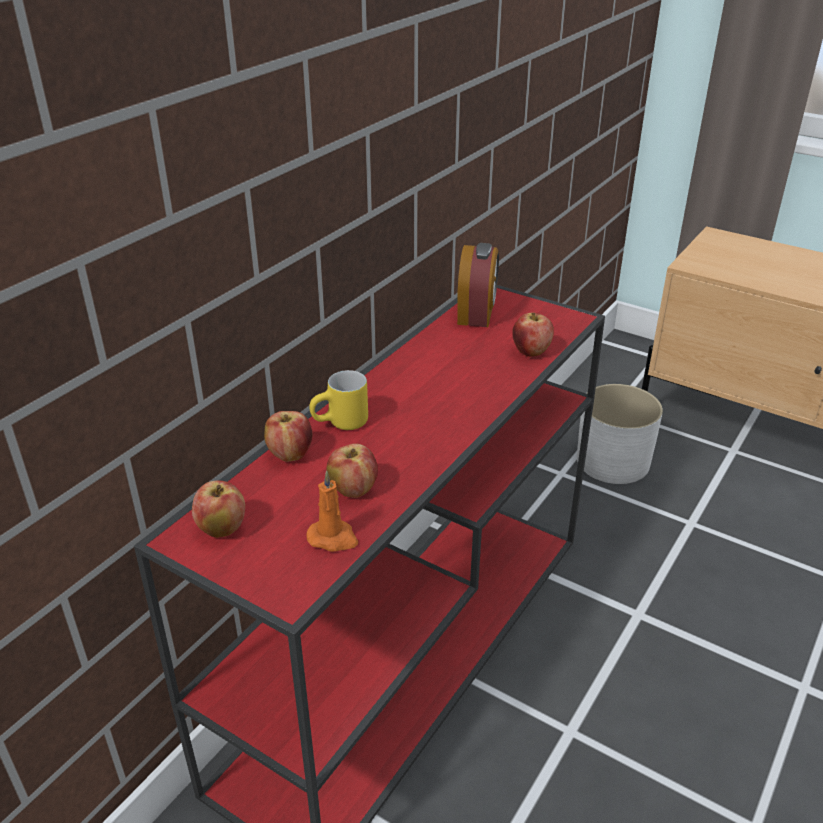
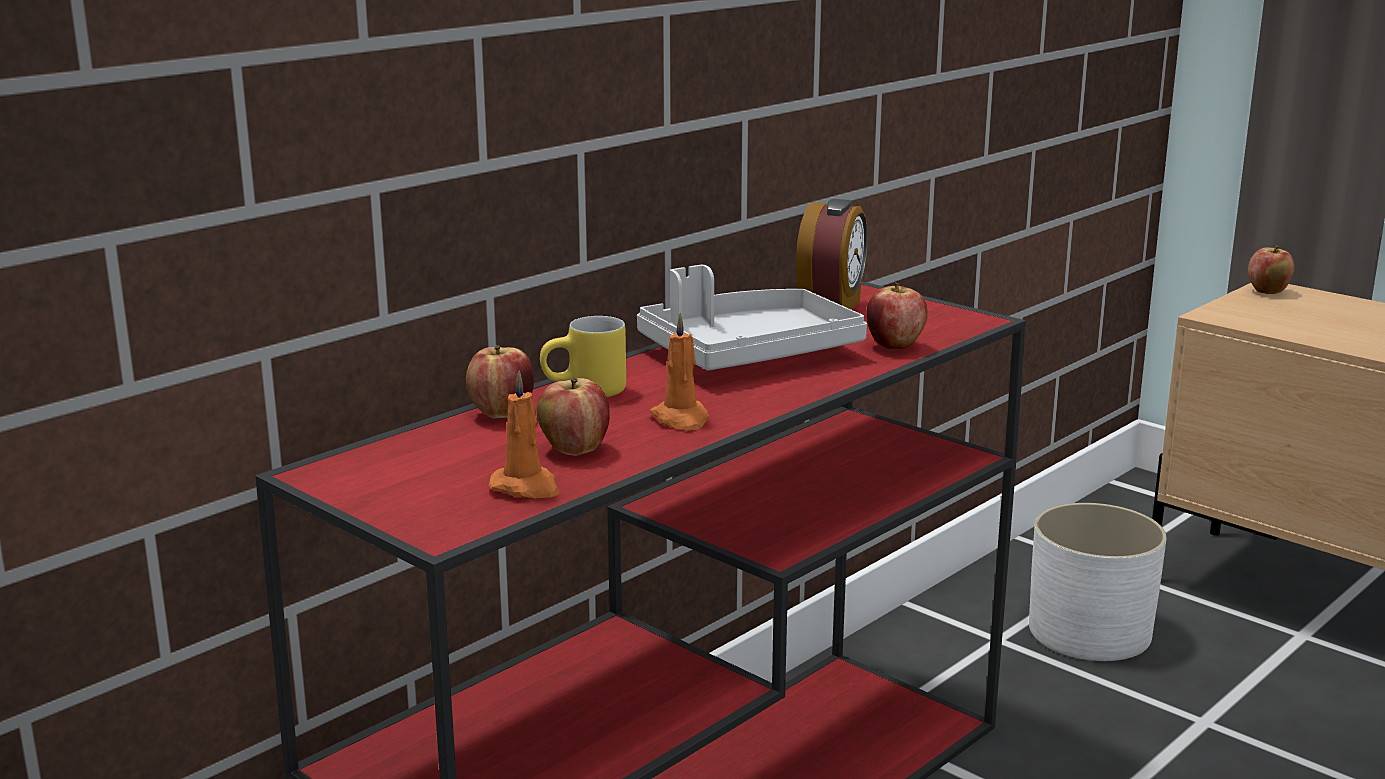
camera: 10 degrees right, 15 degrees down
(221, 529) = (378, 470): apple -> apple (1267, 292)
(415, 447) = (681, 419): none -> orange candle
(438, 369) = (748, 353): none -> grey tray

